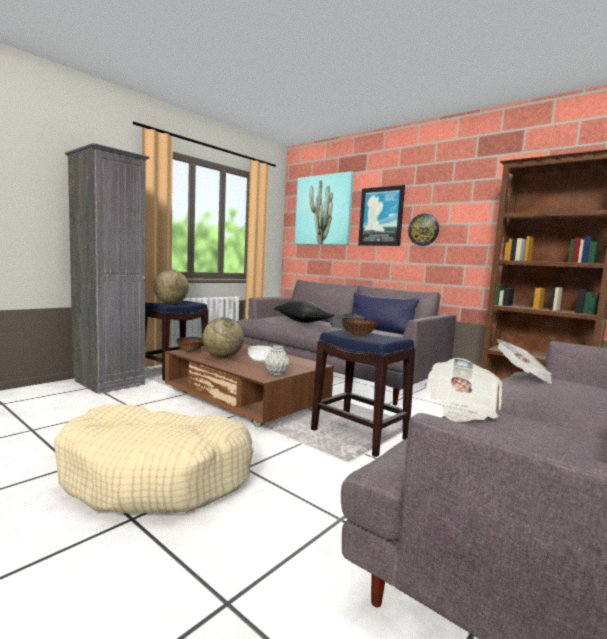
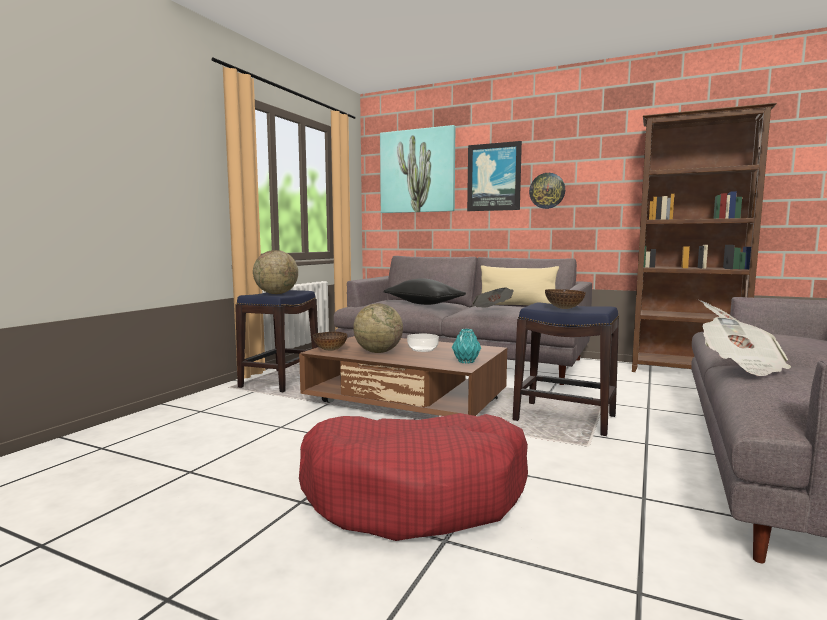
camera: 15 degrees left, 0 degrees up
(110, 382) = (215, 403): grey cabinet -> none
(158, 476) = (416, 494): beige dog bed -> red dog bed
(276, 373) = (466, 361): grey vase -> turquoise vase
(380, 330) = (517, 305): blue pillow -> beige pillow

